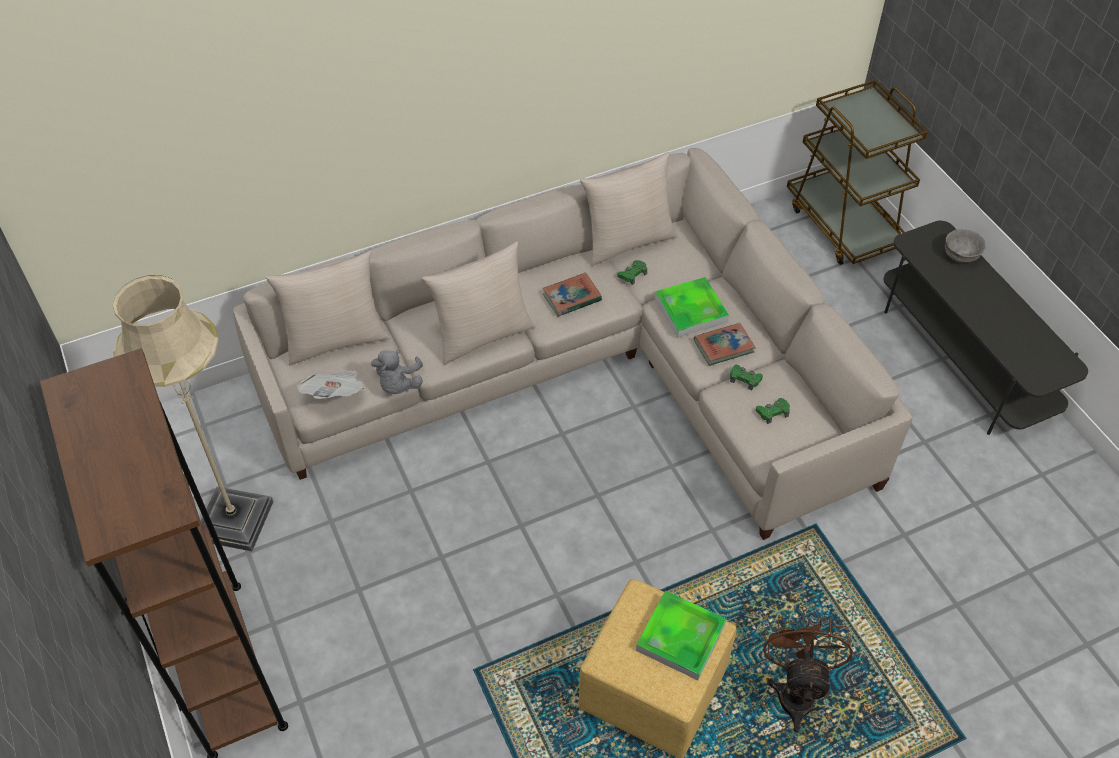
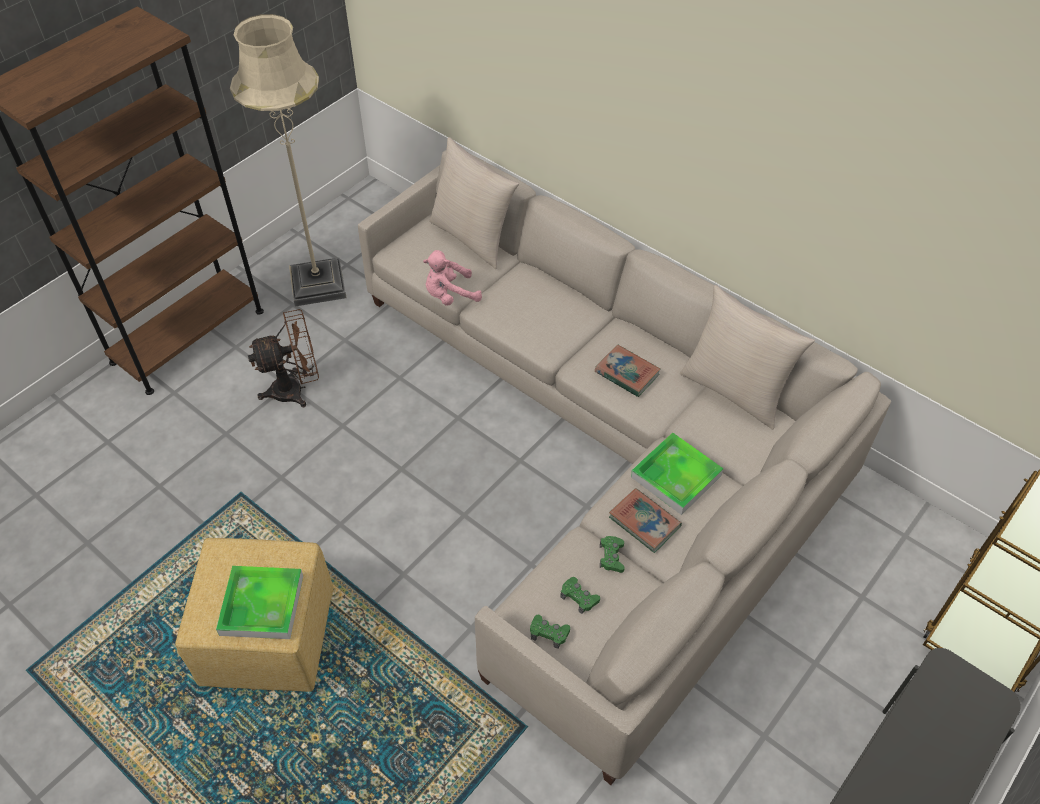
camera: 65 degrees right, 0 degrees up
(335, 394) = (414, 260): newspaper -> none
(398, 384) = (450, 295): grey plush toy -> pink plush toy
(482, 335) = (539, 328): beige pillow -> none
(632, 274) = (692, 410): green game controller -> green game controller (549, 633)
(796, 690) = (313, 770): brown fan -> brown fan (296, 389)
(960, 256) = (968, 737): grey bowl -> none

